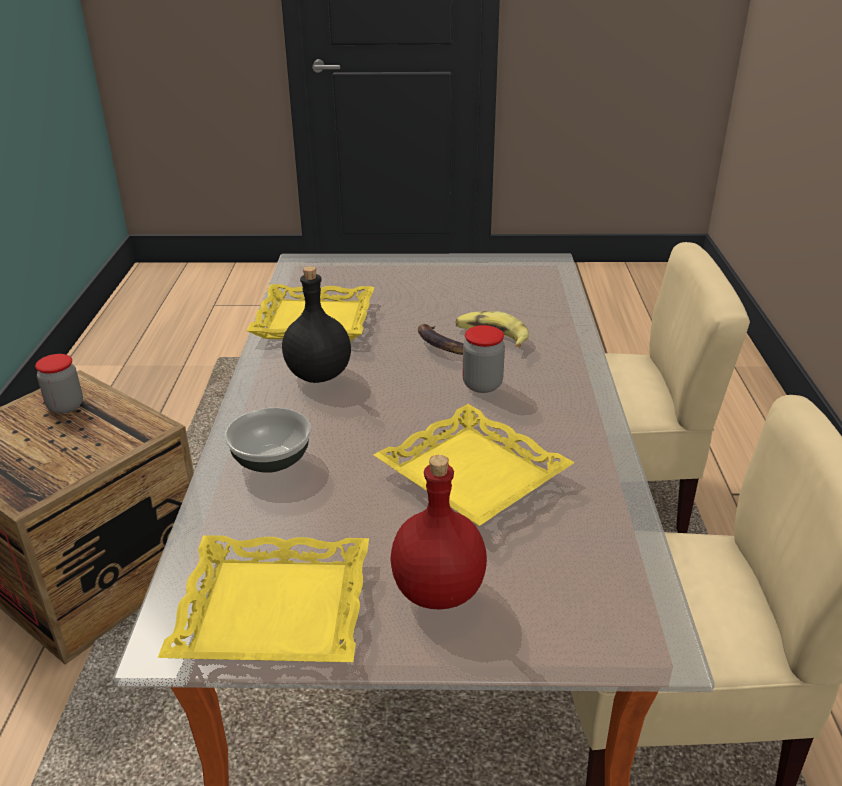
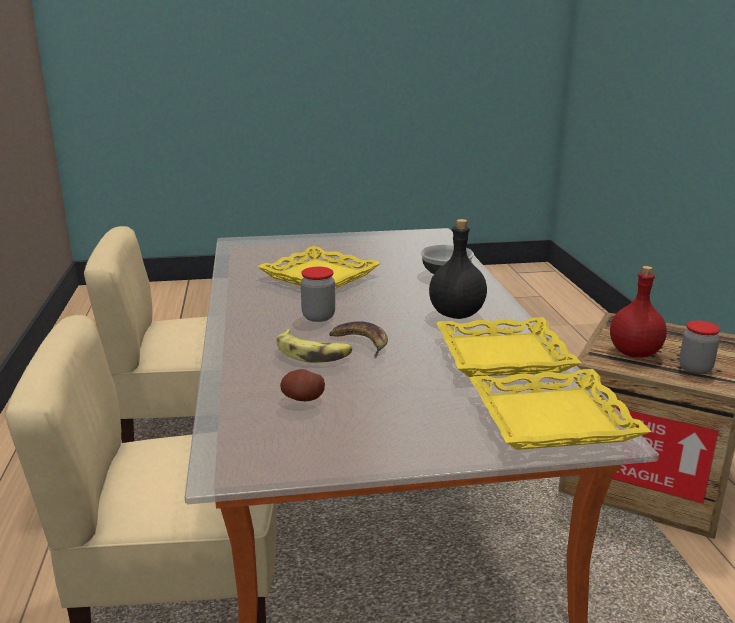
camera: 170 degrees right, 10 degrees down
(274, 609) = (400, 239): yellow tray -> yellow tray (552, 419)
(437, 592) = (330, 246): red bottle -> red bottle (634, 353)
(502, 297) = (303, 398): none -> potato

